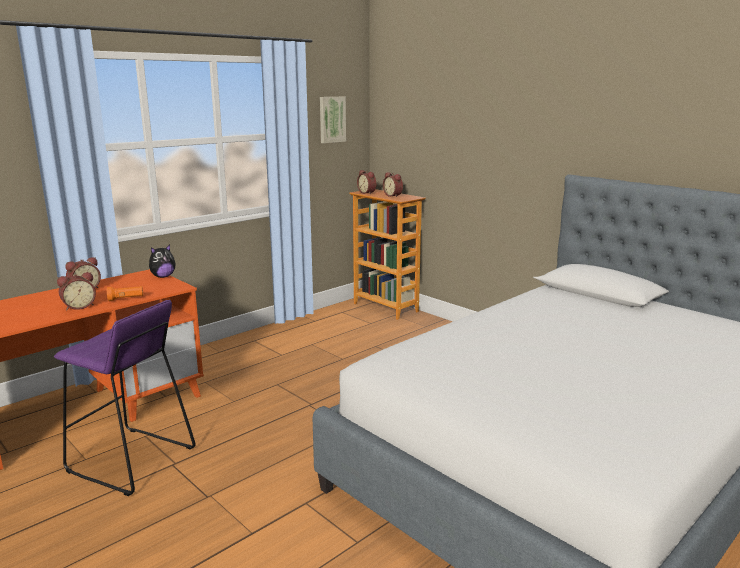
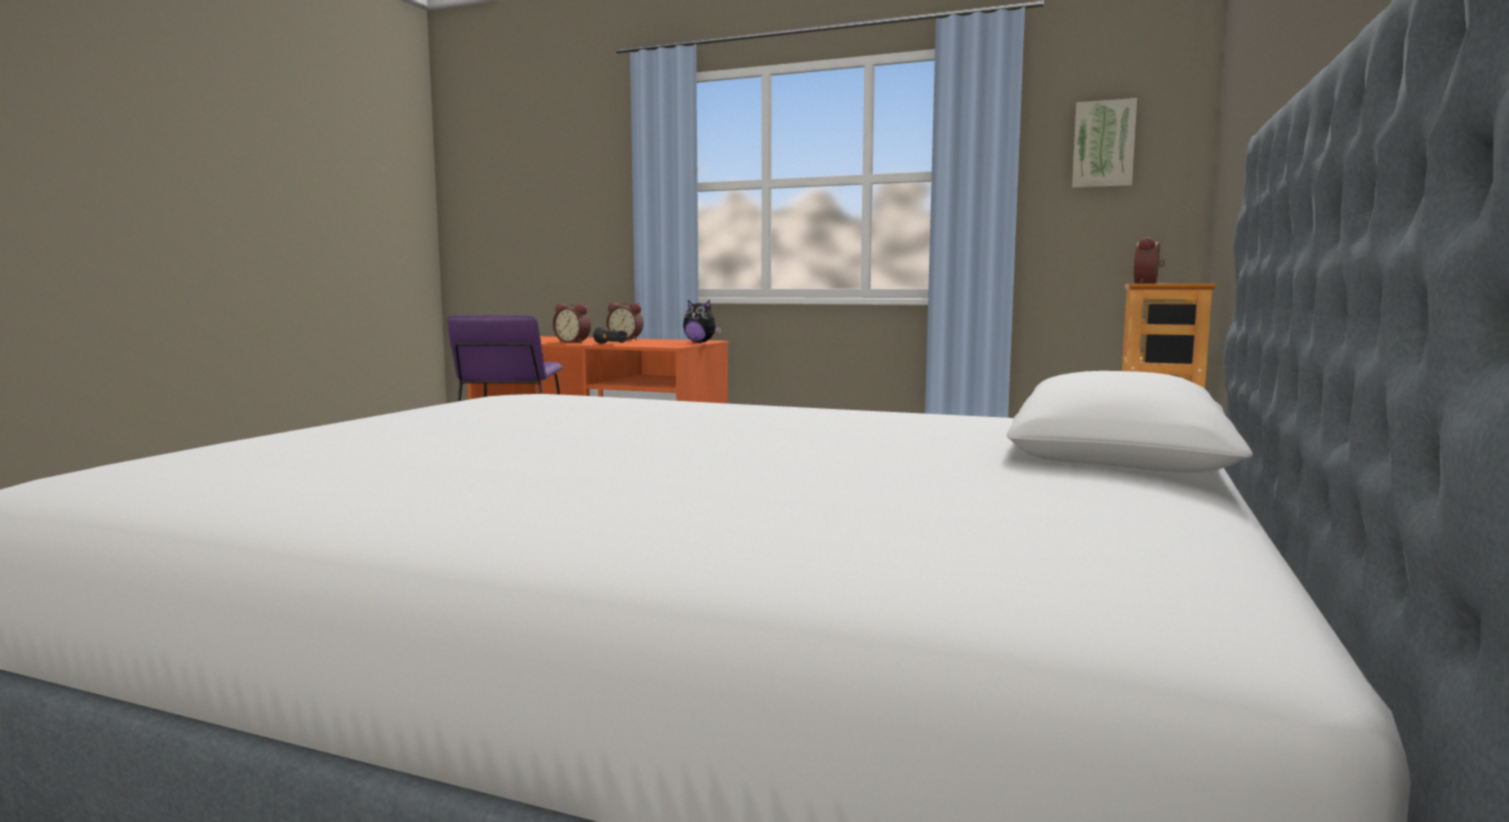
camera: 65 degrees right, 10 degrees down
(126, 299) = (611, 344): orange flashlight -> black flashlight
(393, 195) = (1169, 283): alarm clock -> none

